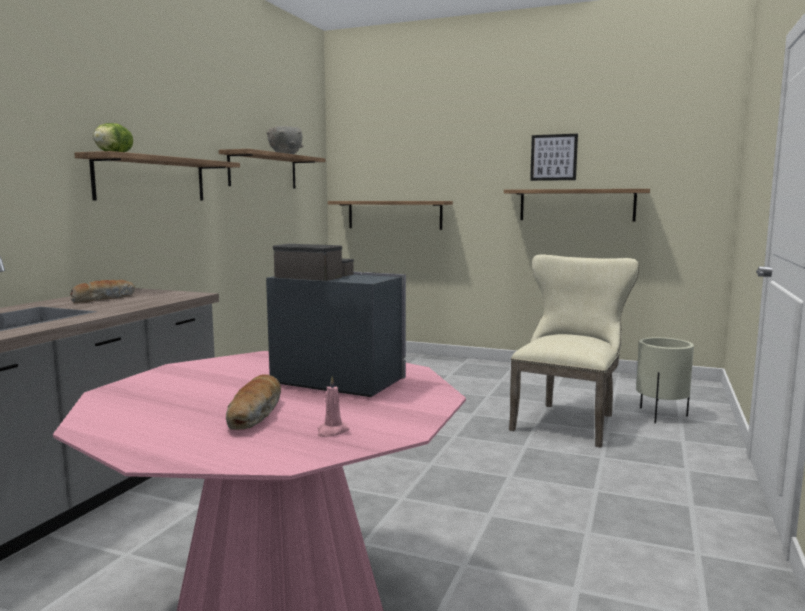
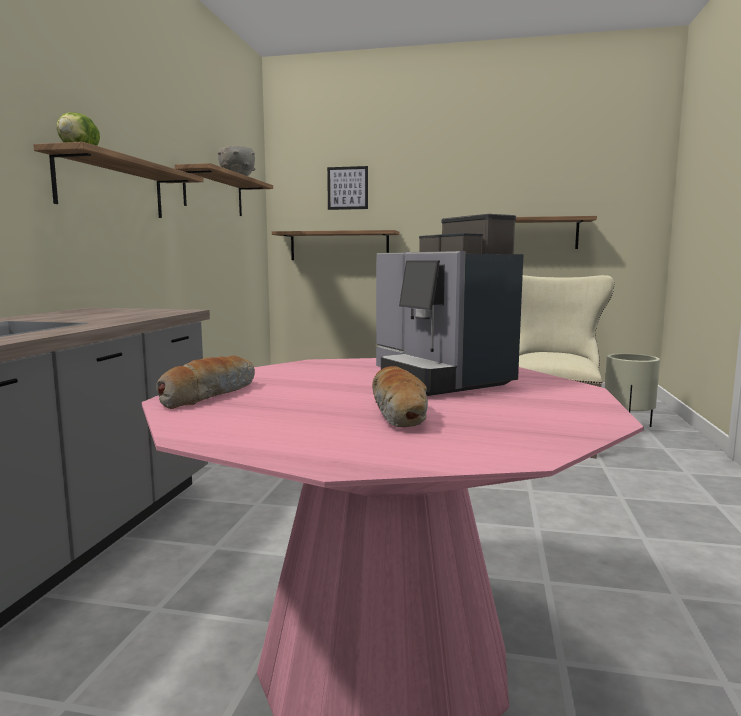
camera: 10 degrees left, 0 degrees up
(103, 299) = (79, 315): bread -> bread (208, 394)
(332, 431) = (520, 424): pink candle -> none
(337, 380) = (439, 379): coffee machine -> coffee machine turned 135 degrees counterclockwise
(553, 157) = (499, 188): picture -> picture (347, 188)

